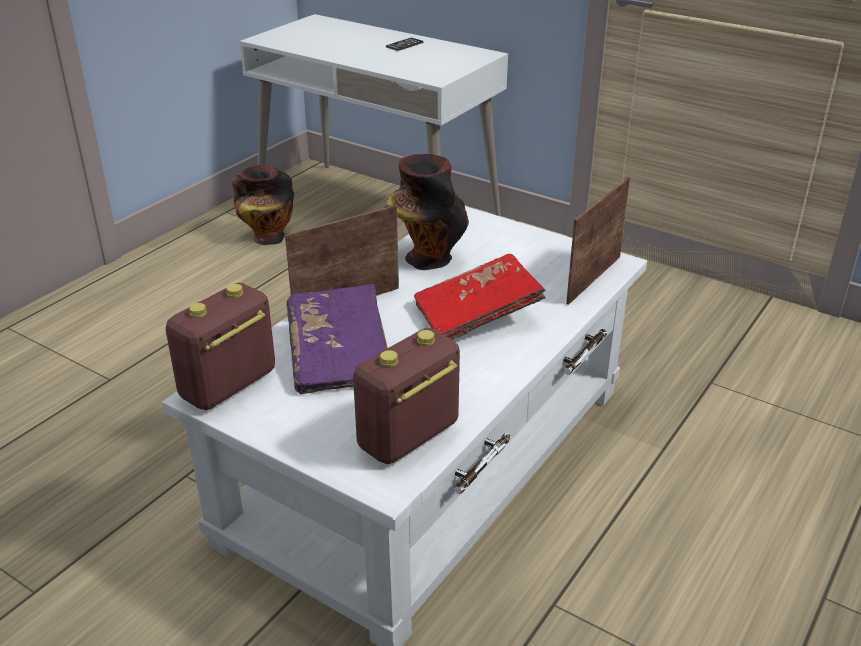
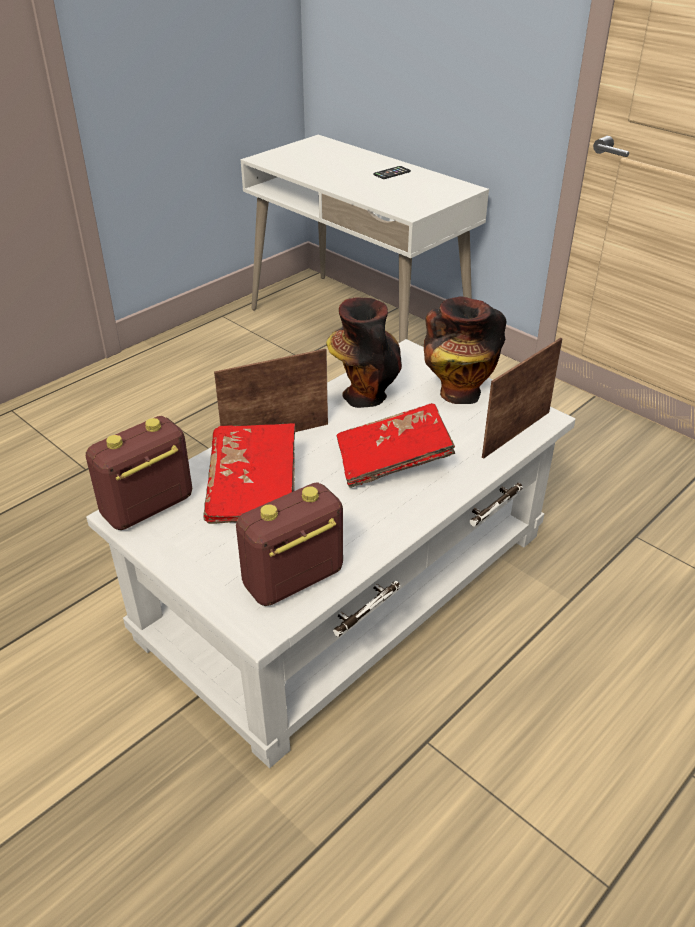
camera: 10 degrees right, 5 degrees up
(267, 237) = (252, 345): vase -> vase (457, 393)
(339, 356) = (253, 489): purple book -> red book

